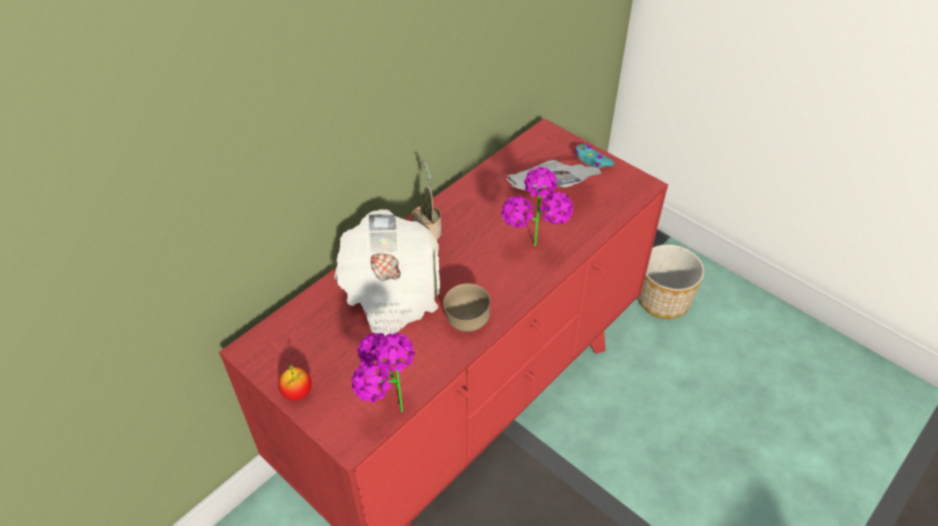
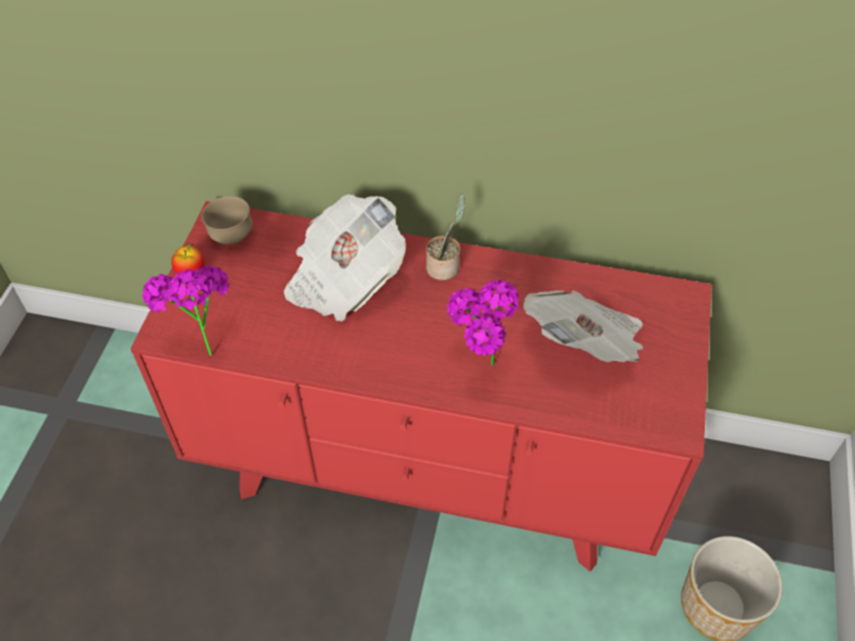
camera: 60 degrees right, 5 degrees up
(467, 323) = (344, 355): brown bowl -> brown bowl (231, 237)
(592, 160) = (677, 361): turquoise game controller -> none

